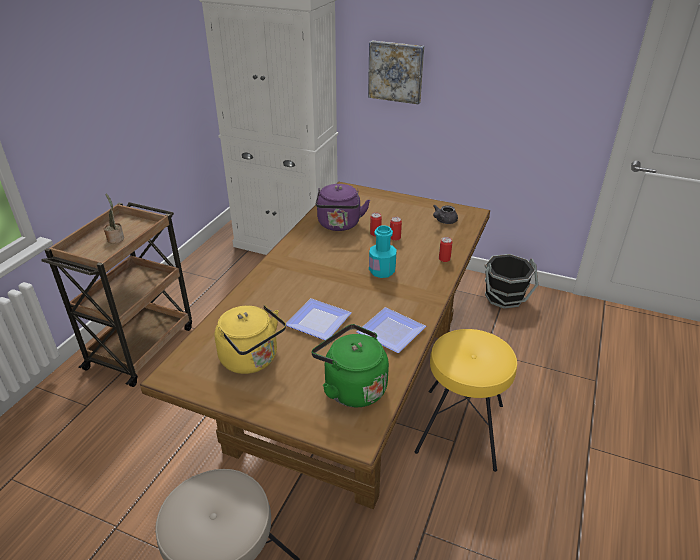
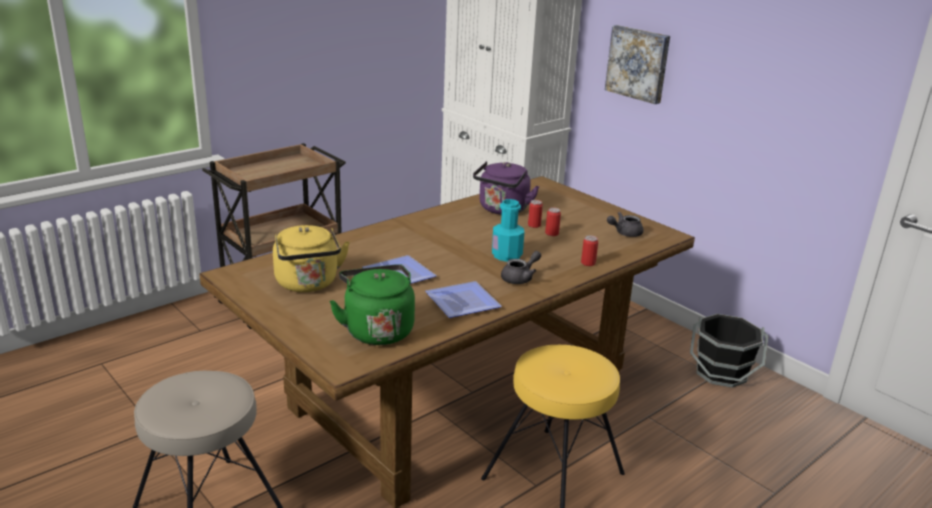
camera: 25 degrees right, 10 degrees down
(116, 238) = (278, 170): potted plant -> none
(411, 291) = (520, 278): none -> grey teapot

